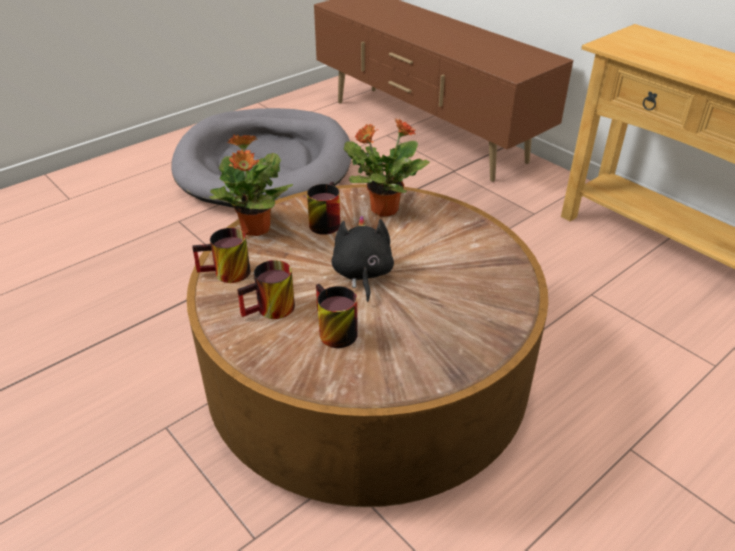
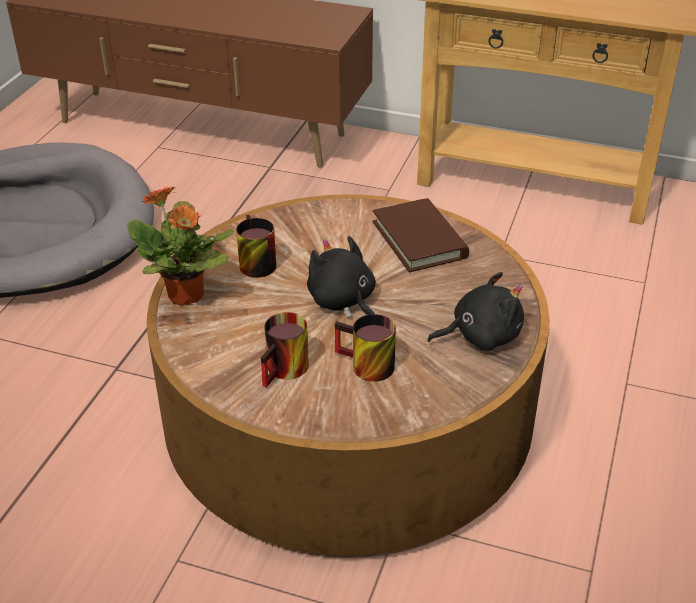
camera: 30 degrees left, 0 degrees up
(226, 274) = (202, 354): mug -> none
(383, 209) = (303, 229): potted plant -> none
(450, 344) = (480, 336): none -> black plush toy
(468, 247) = (419, 239): none -> brown book

